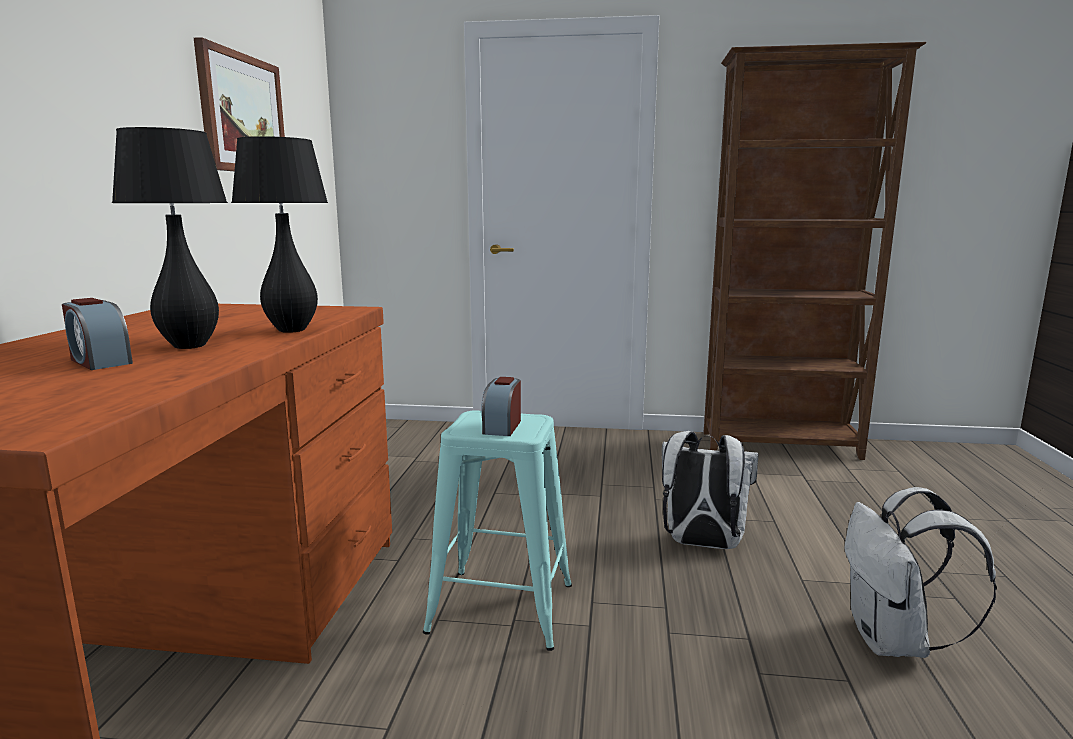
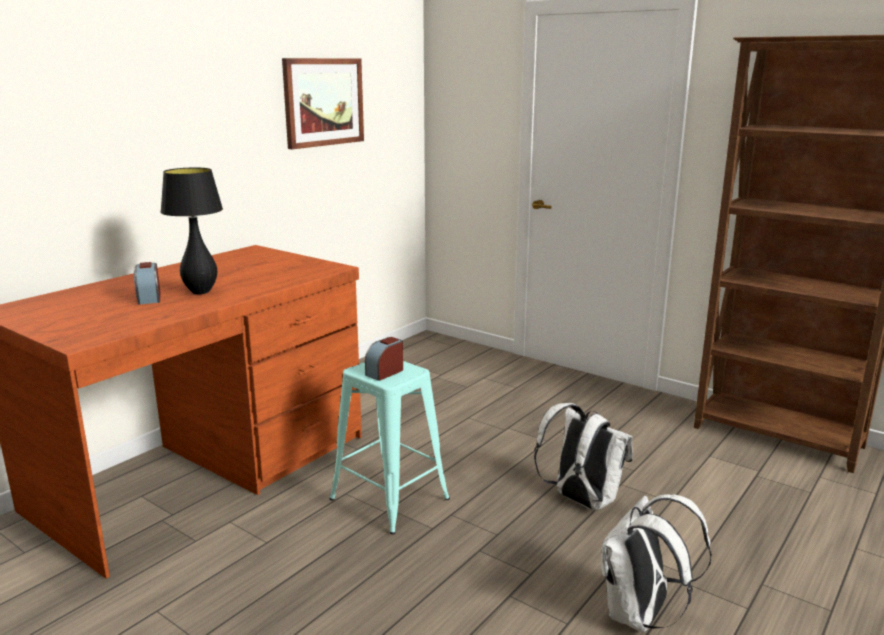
camera: 30 degrees right, 5 degrees up
(291, 330) = (267, 285): black table lamp -> none

